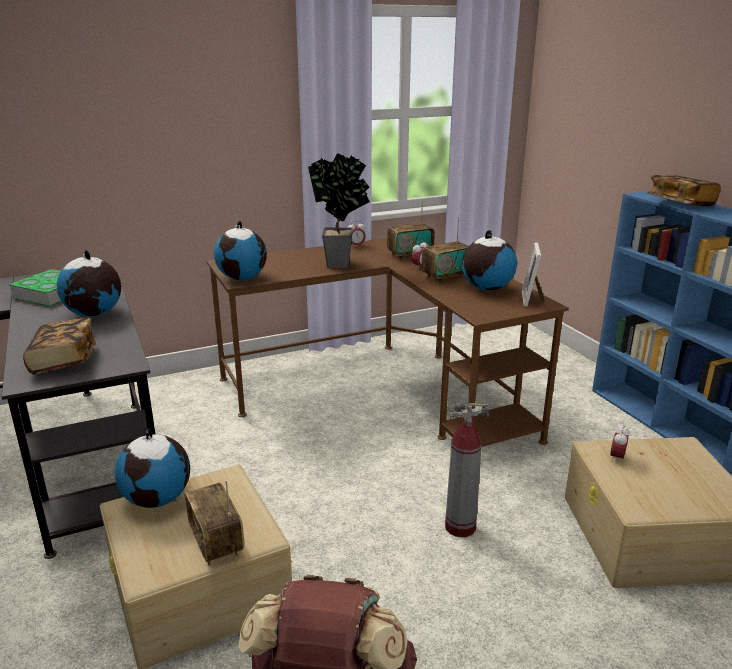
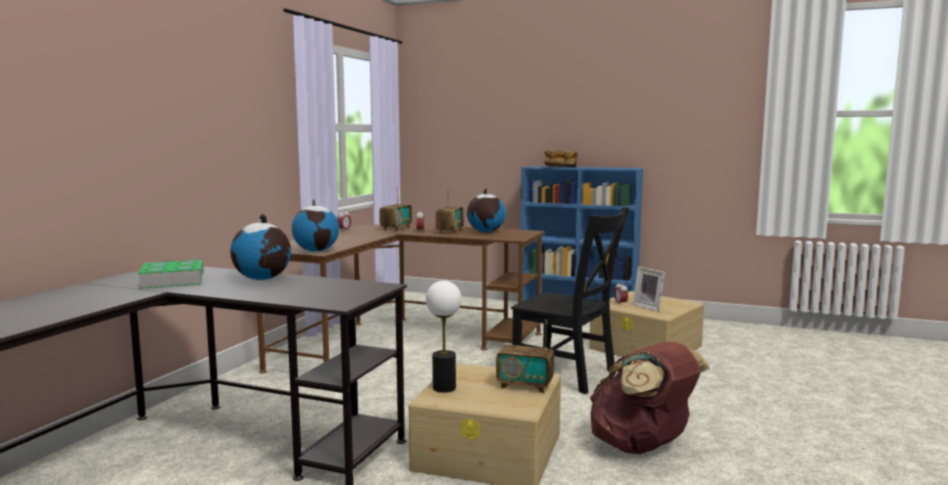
camera: 45 degrees left, 15 degrees down
(64, 360) = (329, 294): book -> none
(158, 499) = (444, 388): globe -> table lamp
(342, 265) = (367, 237): potted plant -> none
(460, 527) = (568, 375): fire extinguisher -> black chair
(532, 299) = (520, 231): picture frame -> picture frame (649, 307)

